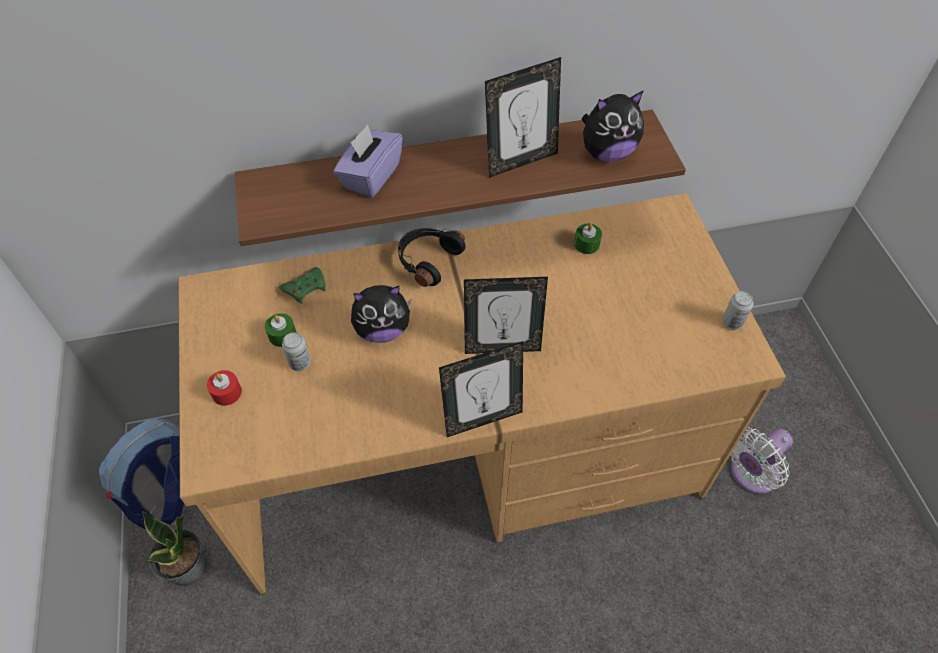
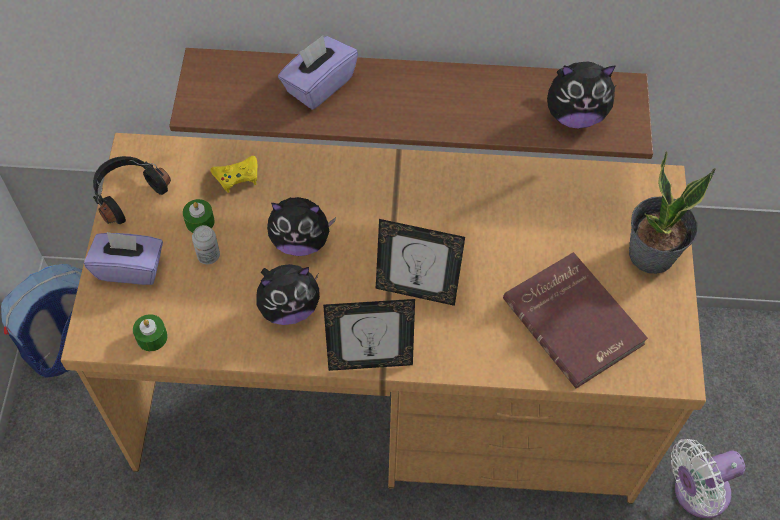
camera: 15 degrees right, 5 degrees up
(189, 569) = (69, 425): potted plant -> potted plant (651, 255)
(226, 392) = (130, 268): red candle -> purple tissue box
(305, 288) = (237, 176): green game controller -> yellow game controller
(391, 390) = (289, 308): none -> plush toy
(427, 260) = (371, 176): black headphones -> black headphones (127, 193)
(520, 161) = (479, 103): picture frame -> none
(586, 244) = (547, 199): green candle -> green candle (152, 337)
(649, 337) = (575, 320): none -> red book
(732, 322) = (672, 327): can -> none

